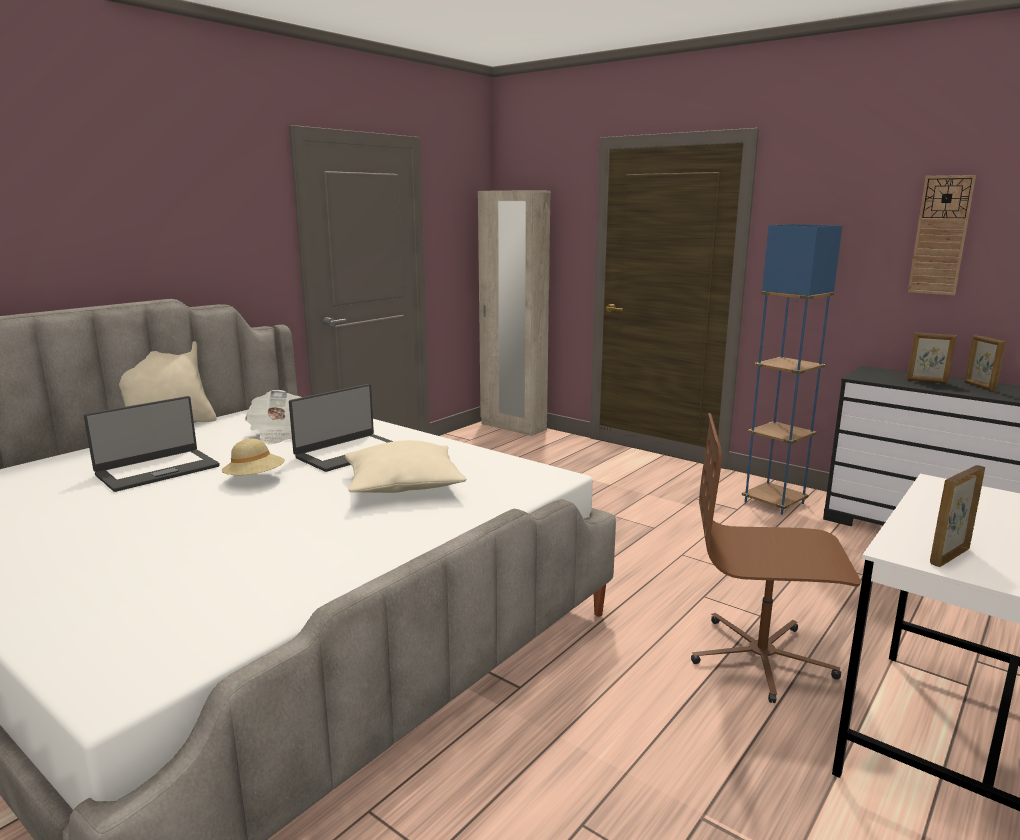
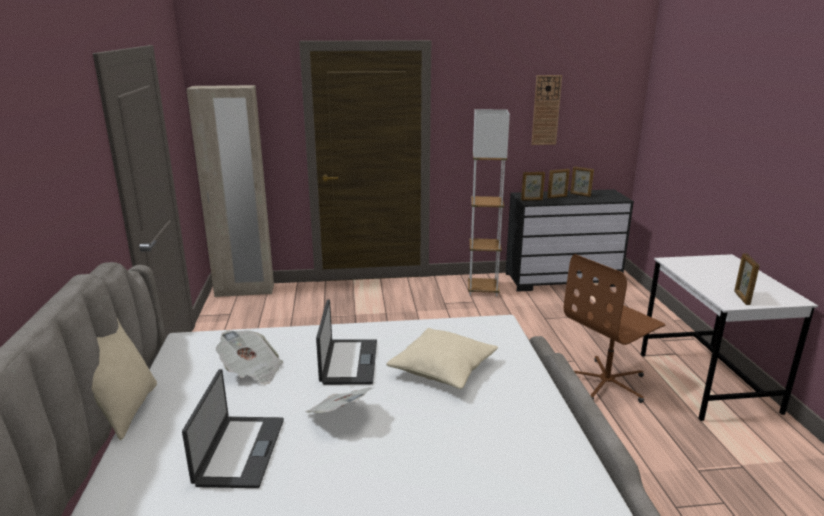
camera: 45 degrees left, 5 degrees up
(255, 479) = (340, 415): beige hat -> newspaper
(774, 502) = (483, 290): blue floor lamp -> white floor lamp
(871, 376) = (532, 200): none -> picture frame

